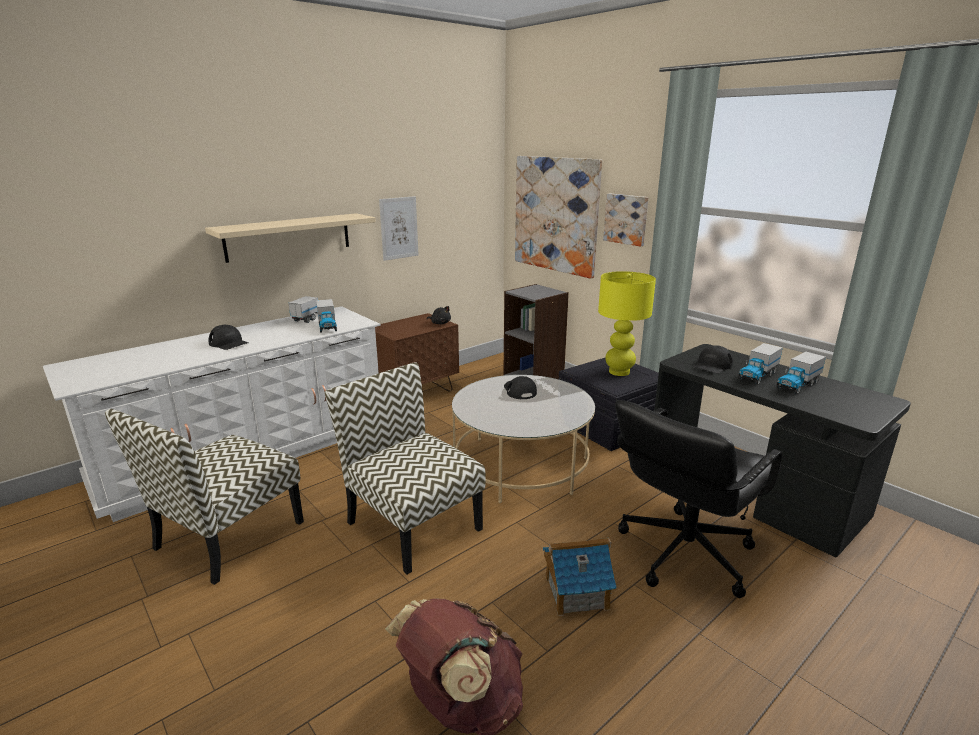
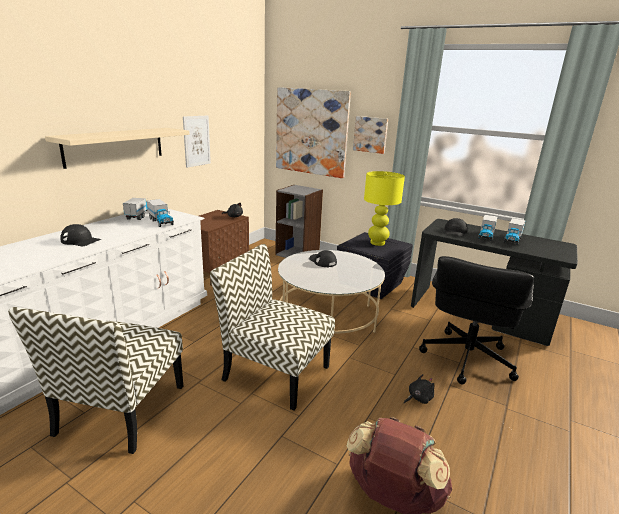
camera: 20 degrees left, 0 degrees up
(576, 592) = (418, 398): toy house -> black plush toy

